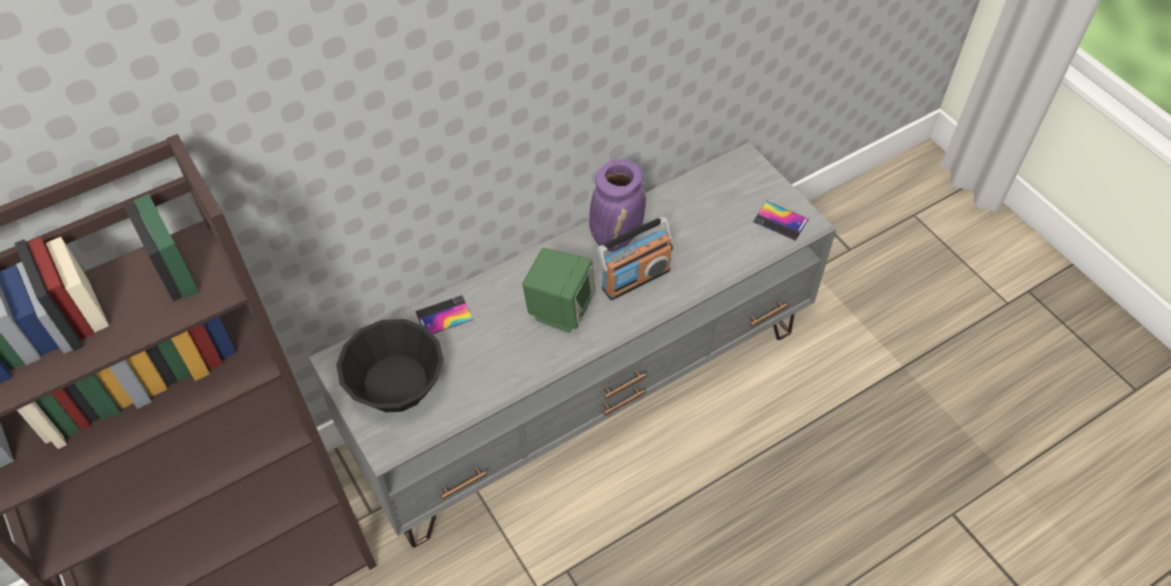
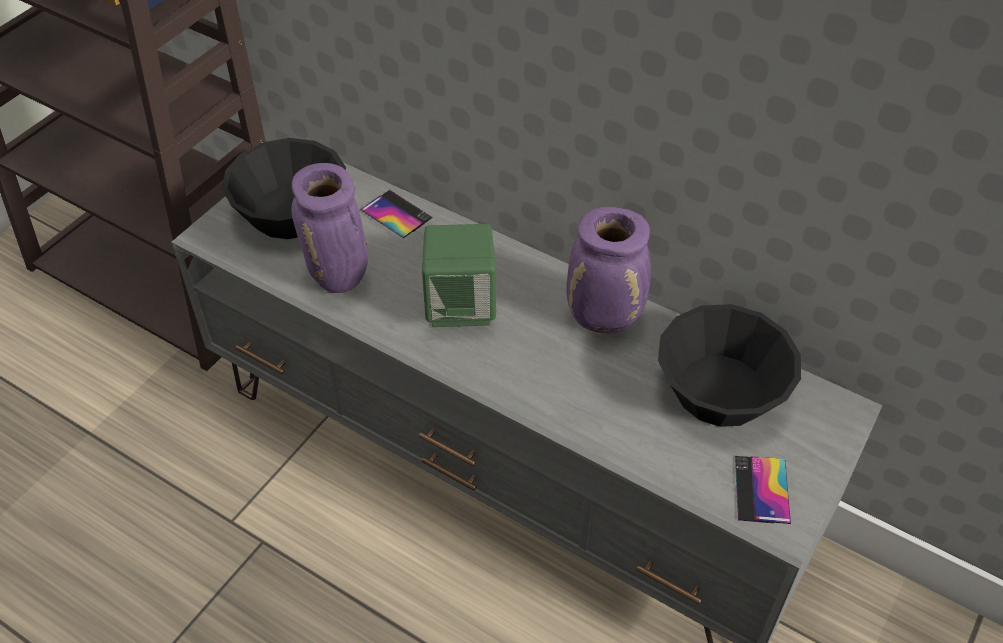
camera: 65 degrees right, 5 degrees down
(489, 372) = (340, 278): none -> purple vase
(635, 278) = (551, 360): radio -> none
(701, 206) = (720, 389): none -> black bowl

